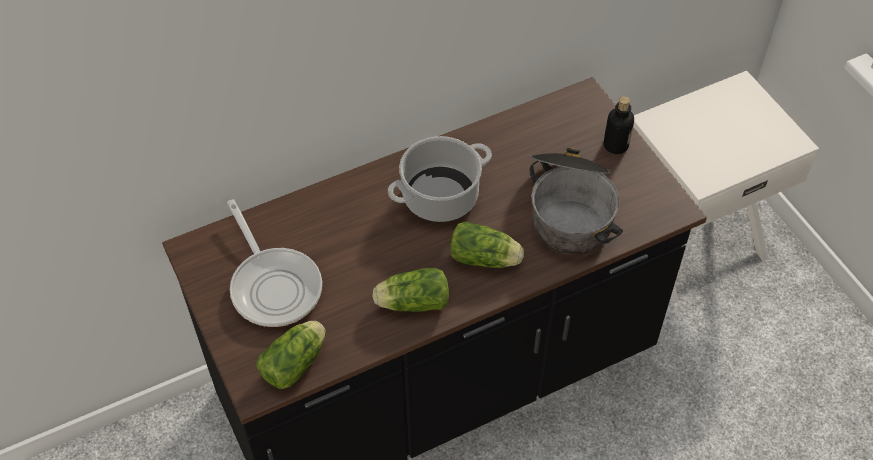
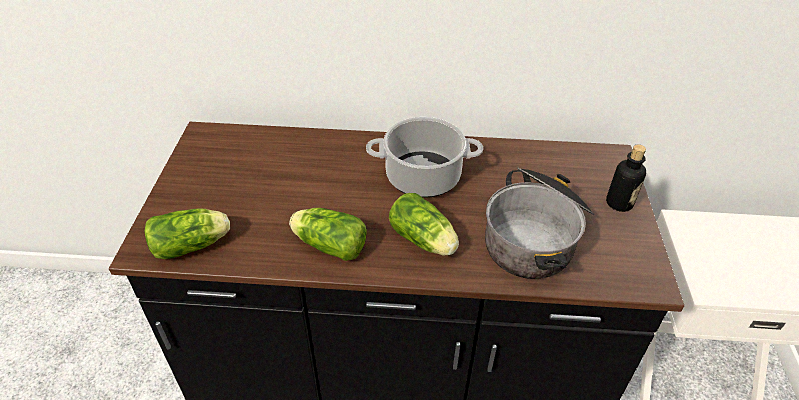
camera: 30 degrees right, 10 degrees down
(274, 285) = (234, 182): frying pan -> none

